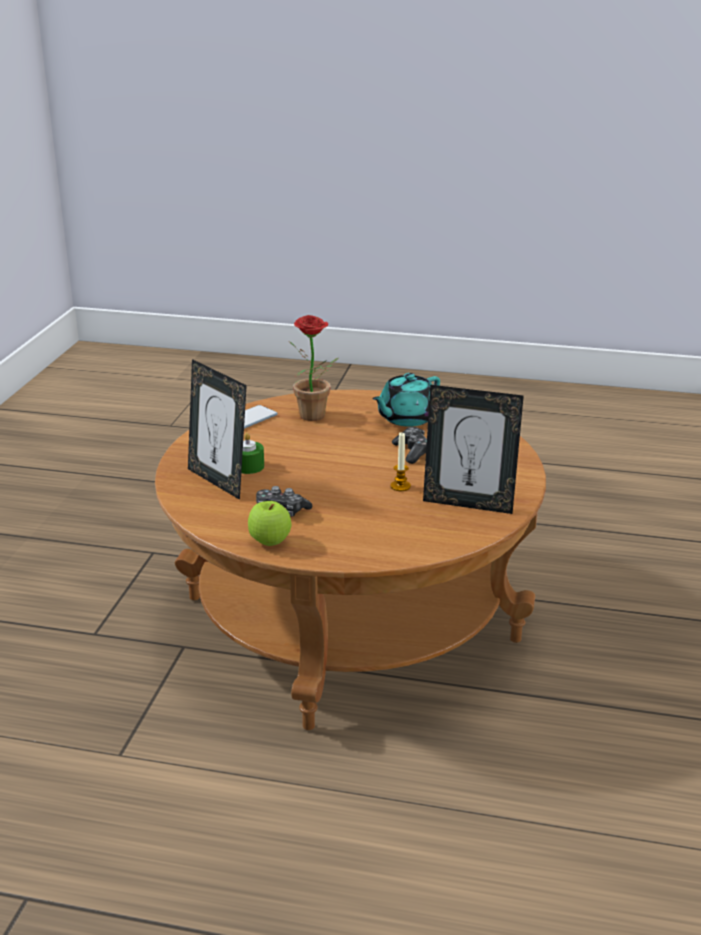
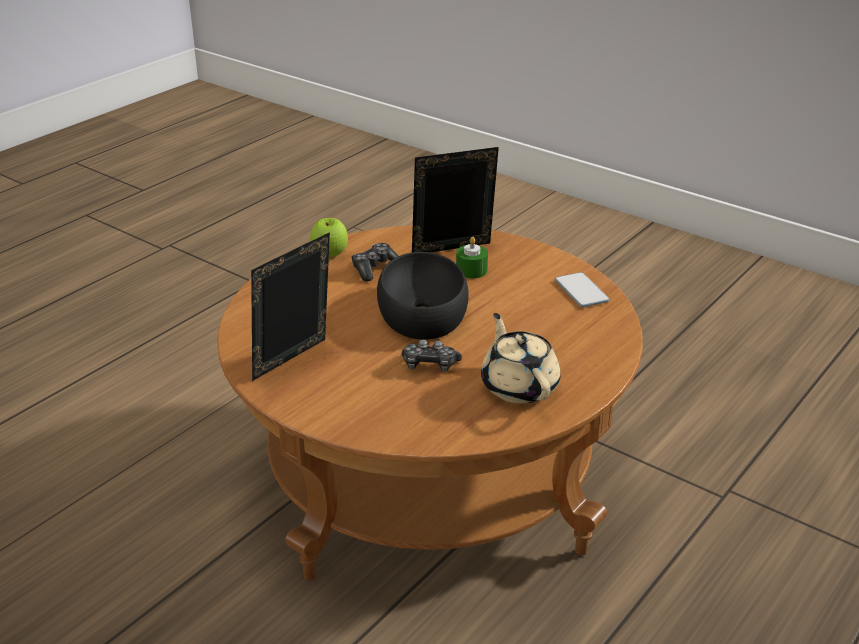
camera: 115 degrees right, 5 degrees up
(315, 417) = (560, 328): potted plant -> none
(337, 473) = (421, 310): none -> black bowl
(400, 486) = (363, 336): candle -> none
(406, 418) = (519, 386): turquoise teapot -> beige teapot

